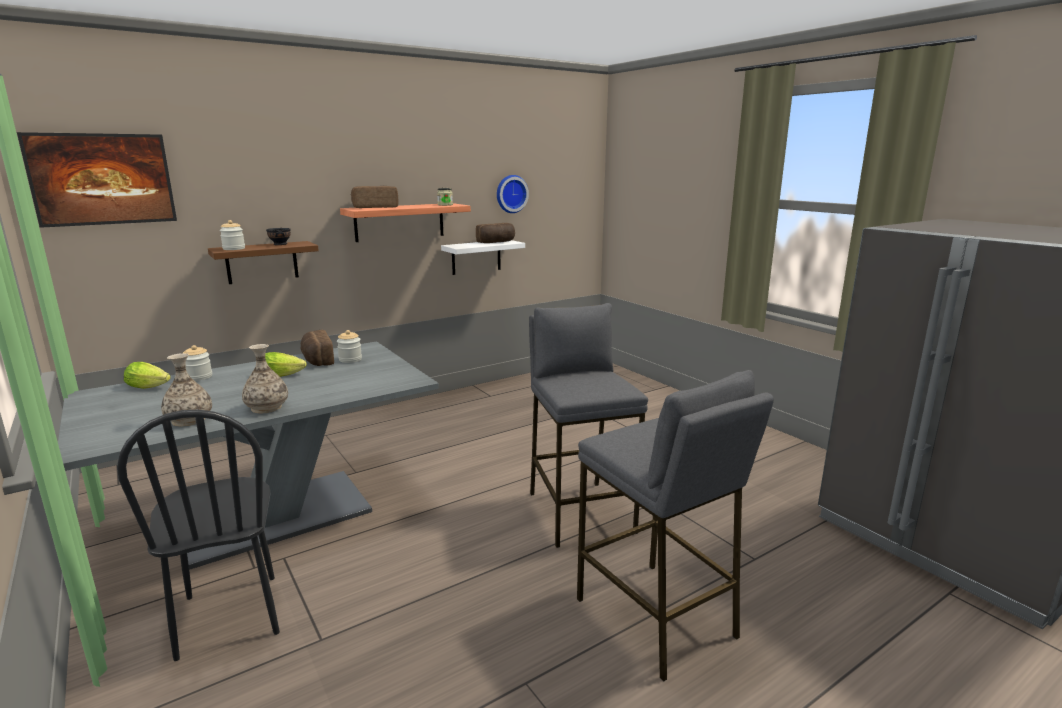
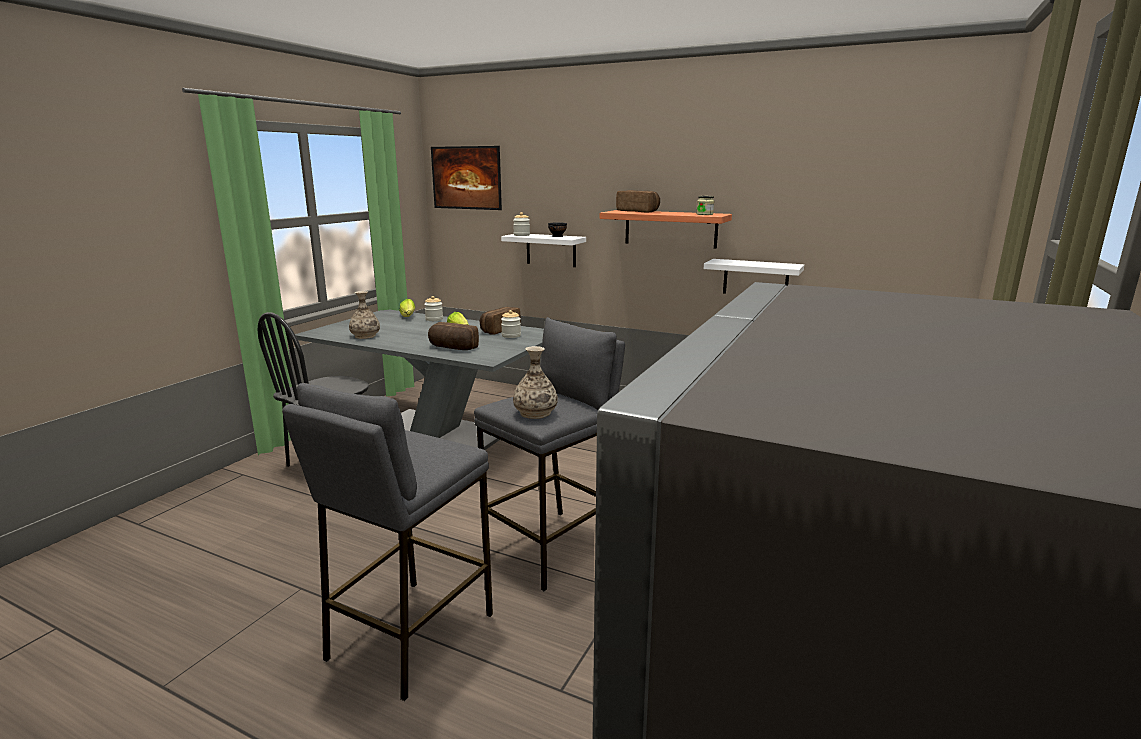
camera: 60 degrees right, 0 degrees up
(262, 262) = (551, 250): brown shelf -> white shelf
(267, 407) = (398, 343): vase -> vase (535, 413)
(496, 242) = (773, 264): bread -> bread (452, 348)
(510, 194) = (814, 208): wall clock -> none

